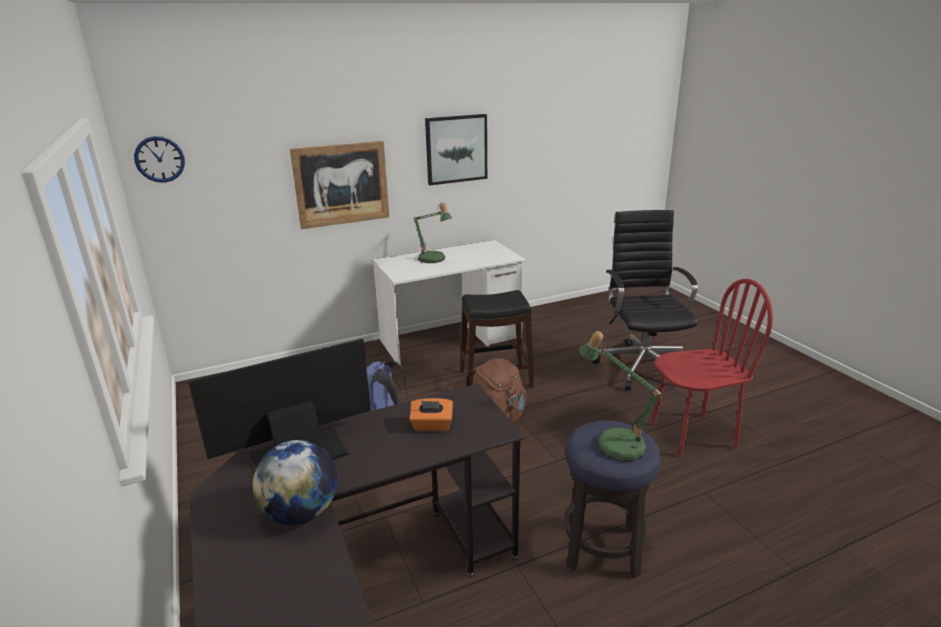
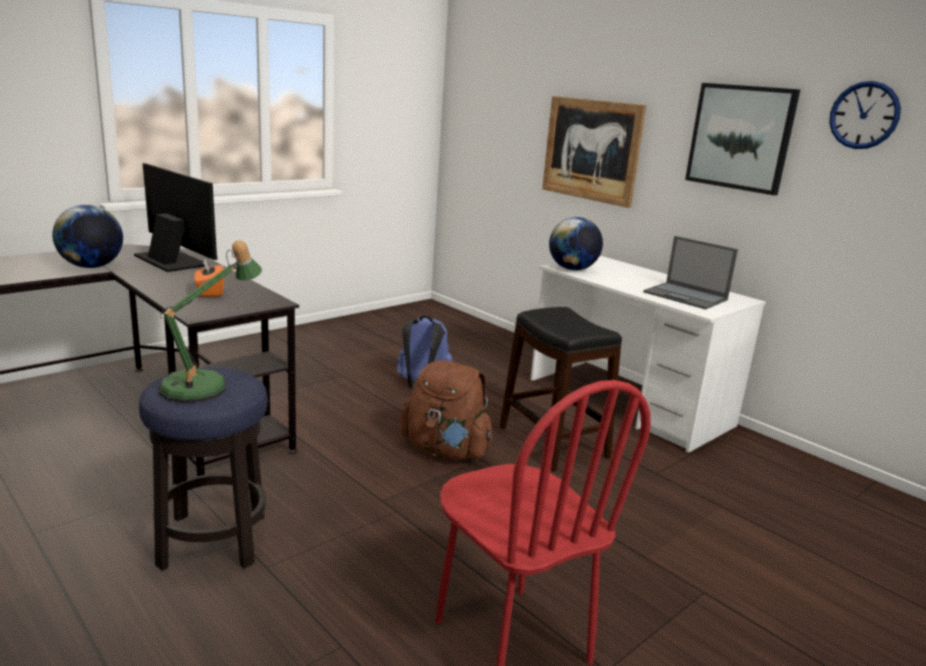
camera: 70 degrees right, 5 degrees down
(159, 159) = (465, 86): wall clock -> wall clock (864, 115)
(409, 273) = (572, 269): none -> globe
(434, 260) = (633, 276): table lamp -> none
(481, 255) = (686, 296): none -> laptop
(642, 365) = (720, 582): black office chair -> none

